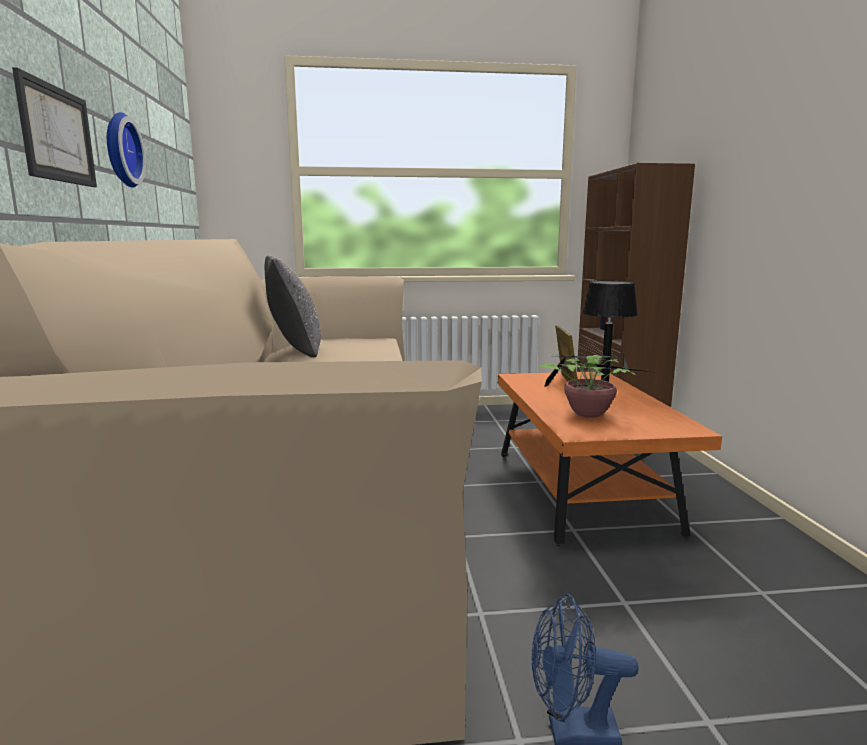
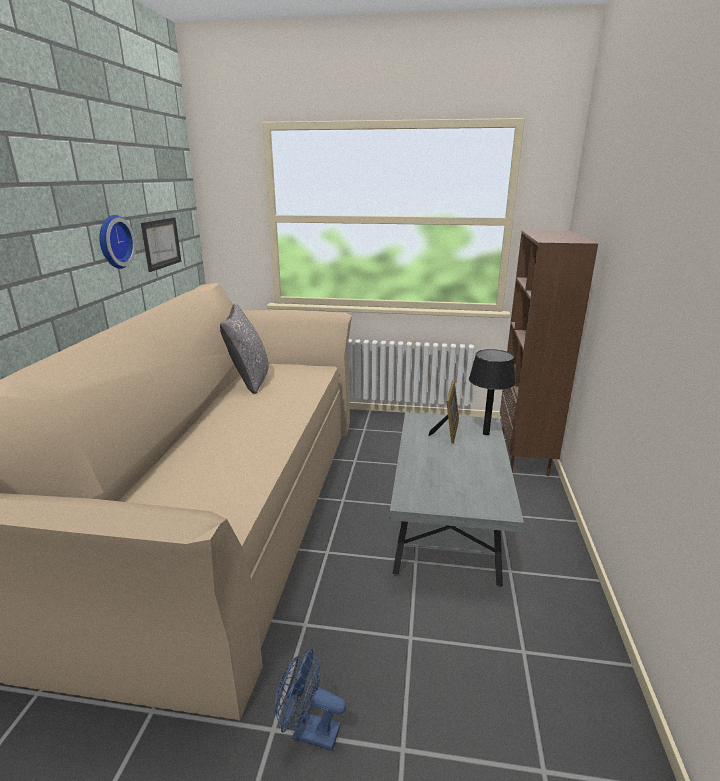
camera: 15 degrees right, 10 degrees up
(57, 134) = (51, 259): picture -> picture (161, 243)
(581, 491) = (446, 523): orange coffee table -> grey coffee table
(589, 413) = (438, 476): potted plant -> none

